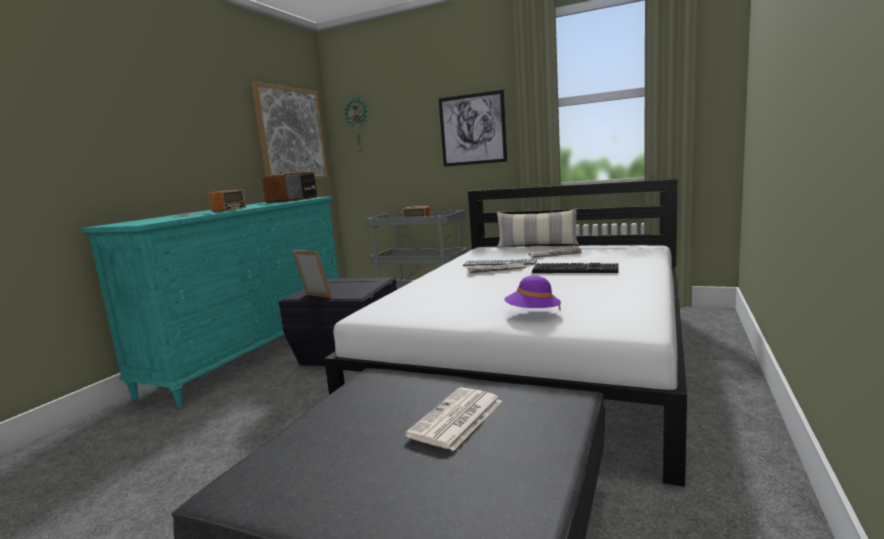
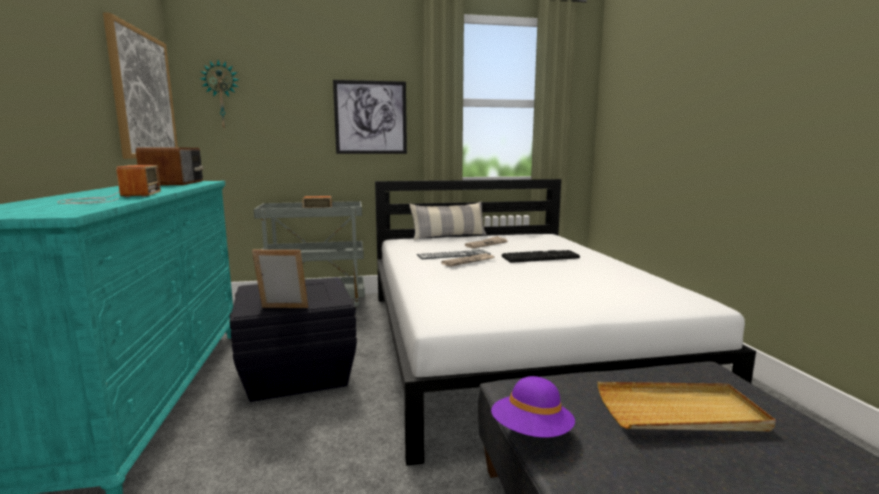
camera: 35 degrees left, 0 degrees up
(456, 419) = (681, 412): newspaper -> beige tray
(532, 314) = (600, 300): purple hat -> purple hat (531, 433)

